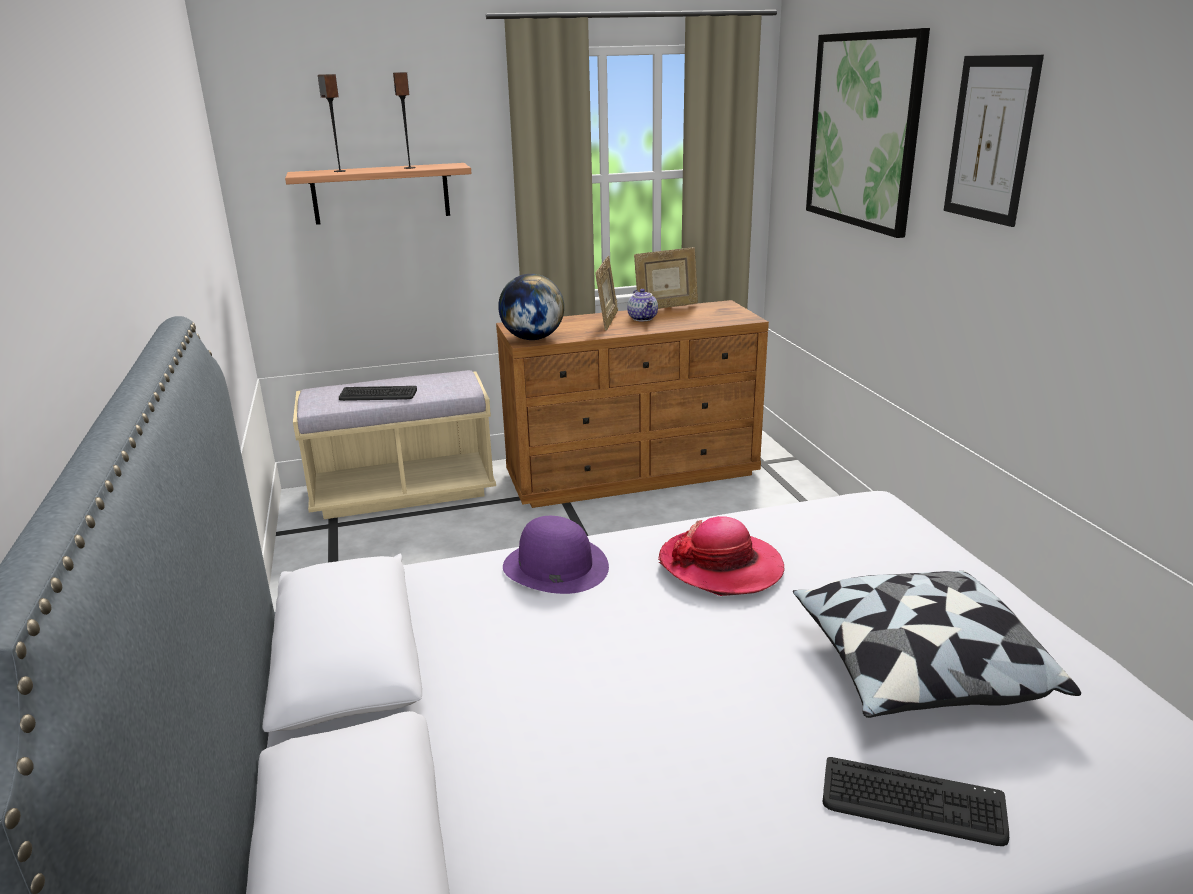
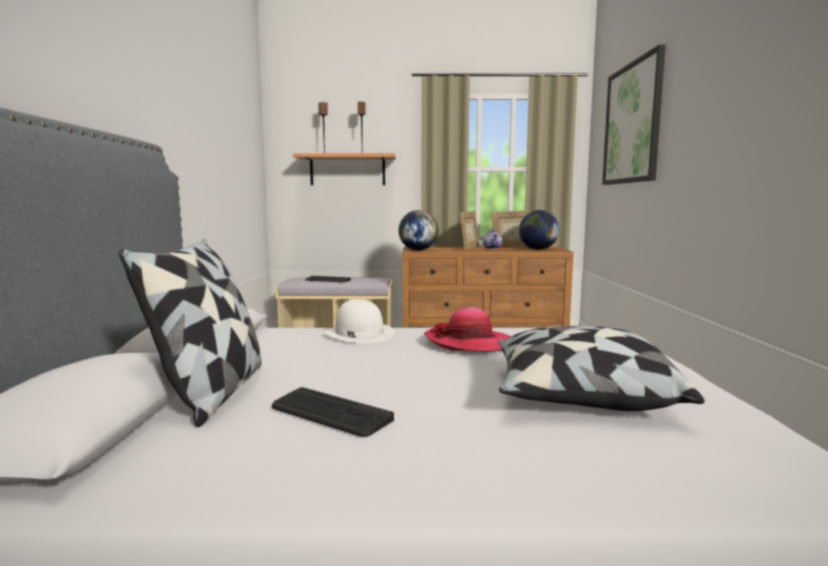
camera: 15 degrees right, 15 degrees down
(461, 756) = (212, 392): none -> pillow
(555, 566) = (359, 334): purple hat -> white hat
(712, 316) = (538, 249): none -> globe
(912, 803) = (518, 456): keyboard -> keyboard (330, 413)
(990, 139) = (701, 94): picture -> none

